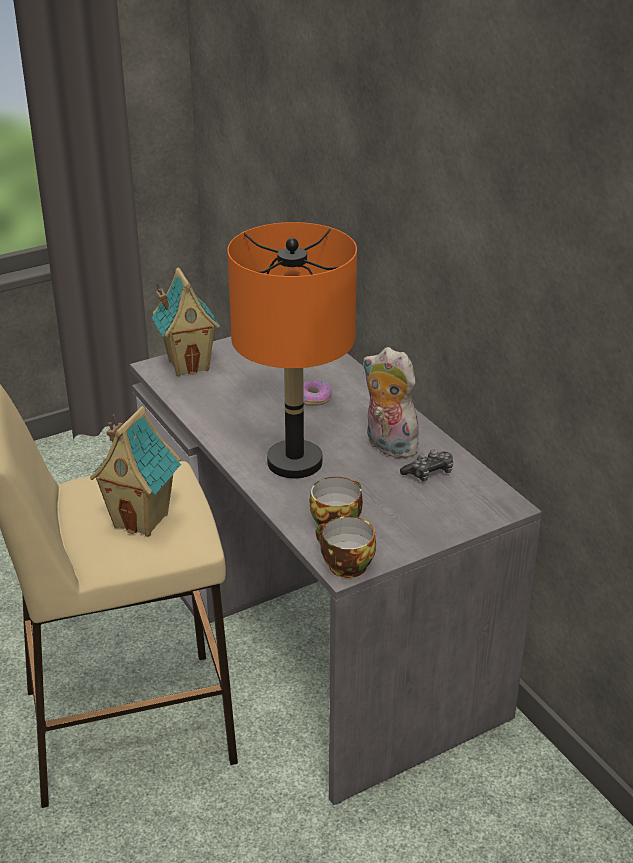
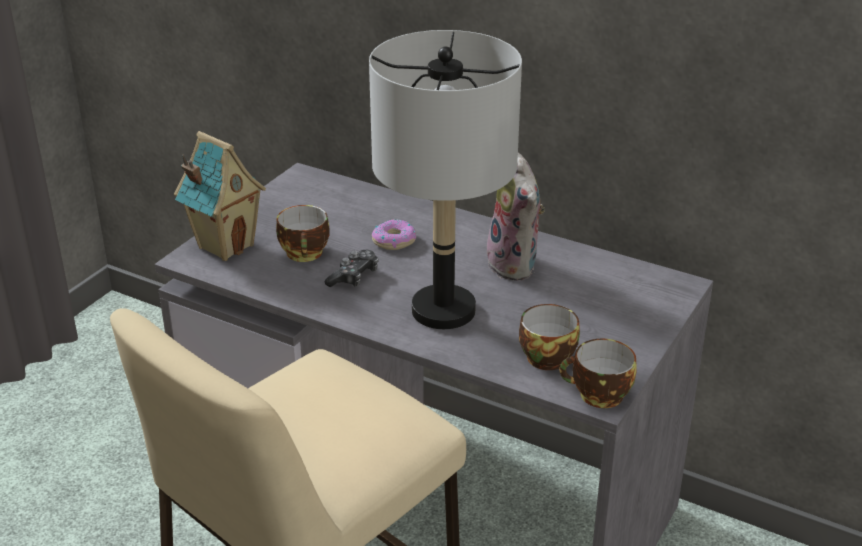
camera: 30 degrees left, 0 degrees up
(142, 520) = (350, 425): toy house -> none
(238, 388) = (306, 254): none -> cup
(295, 462) = (443, 310): orange table lamp -> grey table lamp
(387, 446) = (516, 265): plush toy -> plush toy turned 120 degrees counterclockwise
(429, 473) = (580, 278): game controller -> game controller (354, 277)

